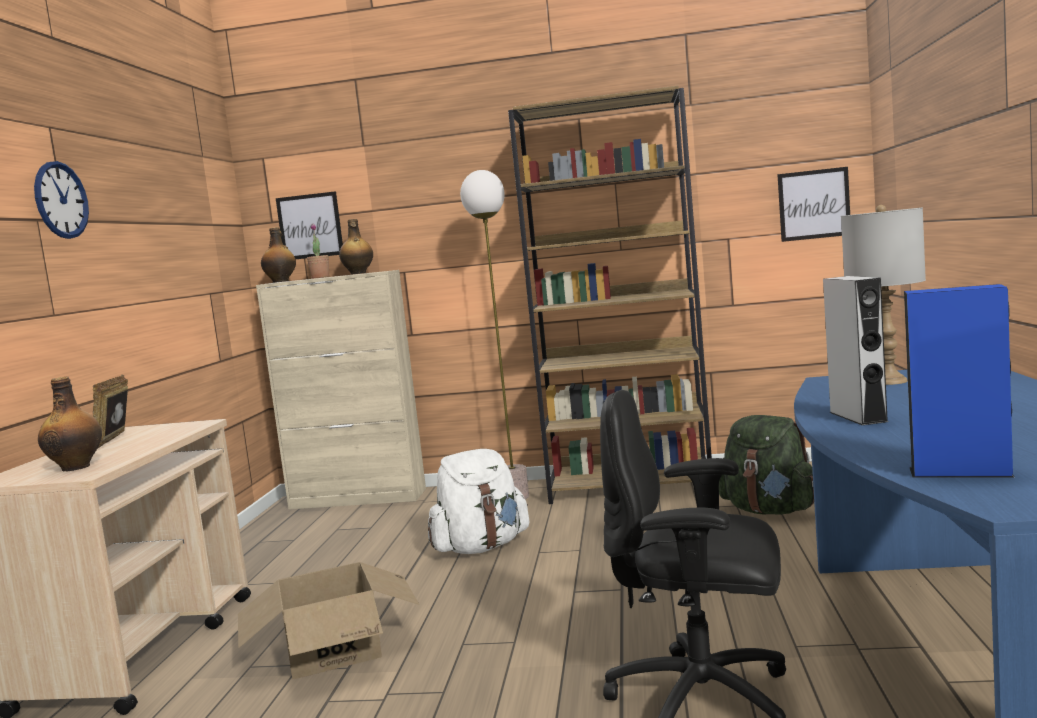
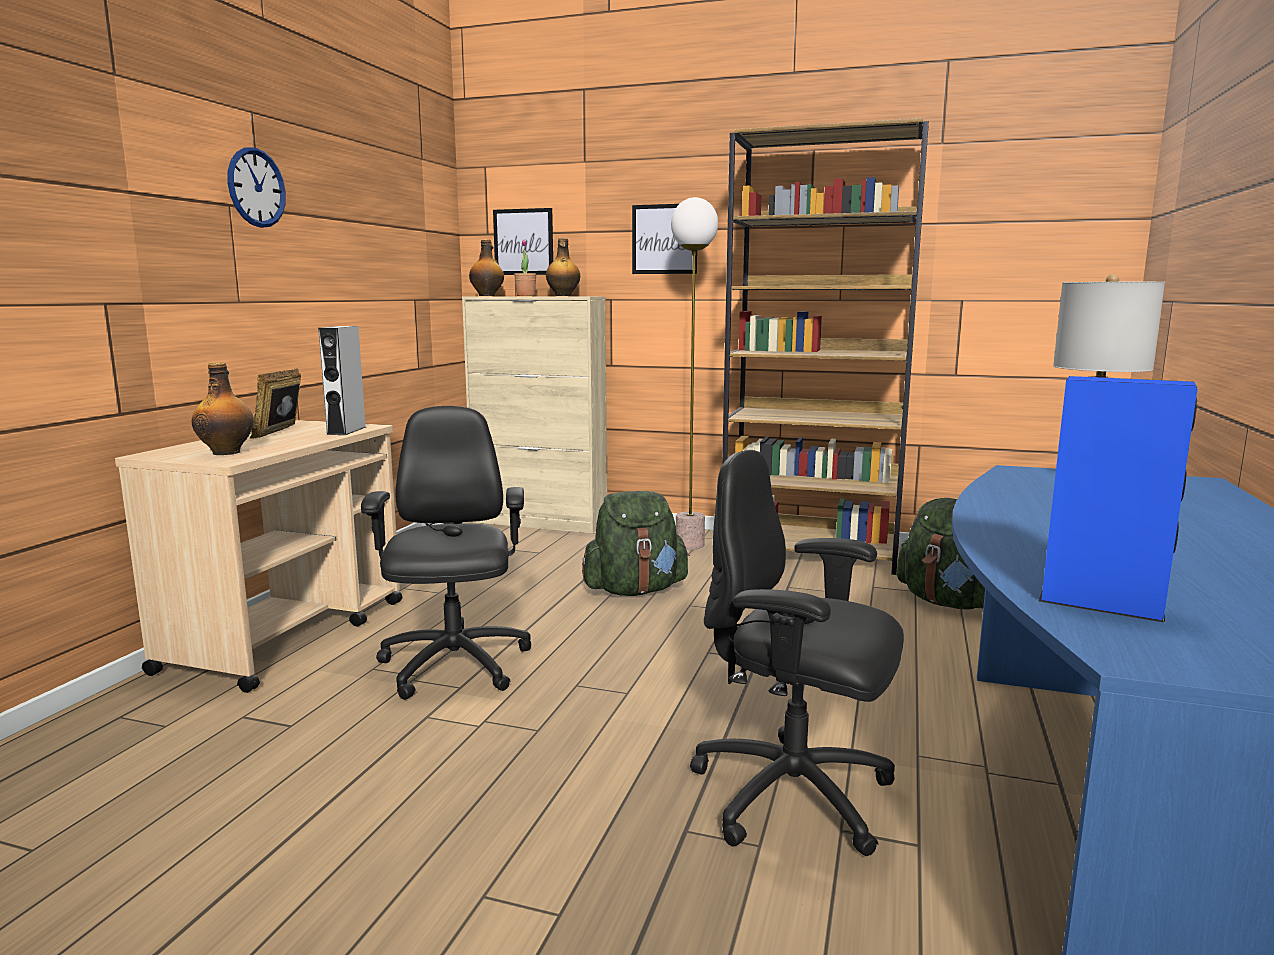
camera: 10 degrees right, 5 degrees up
(333, 649) = (454, 666): cardboard box -> black office chair
(481, 547) = (635, 590): white backpack -> green backpack
(814, 204) = (1068, 271): picture -> picture (664, 239)
(858, 417) = (1023, 518): grey speaker -> grey speaker (346, 430)

